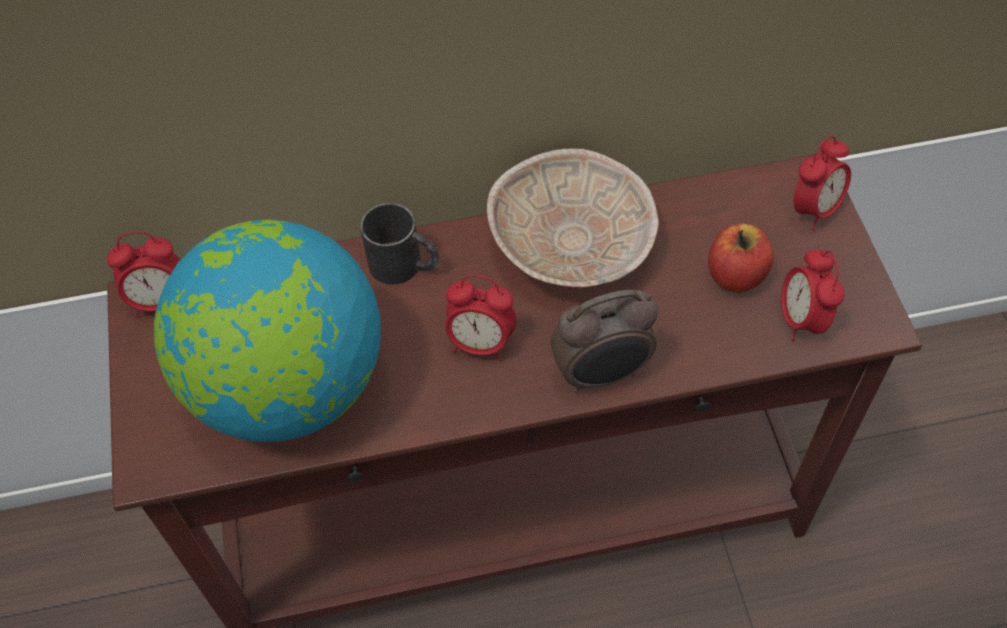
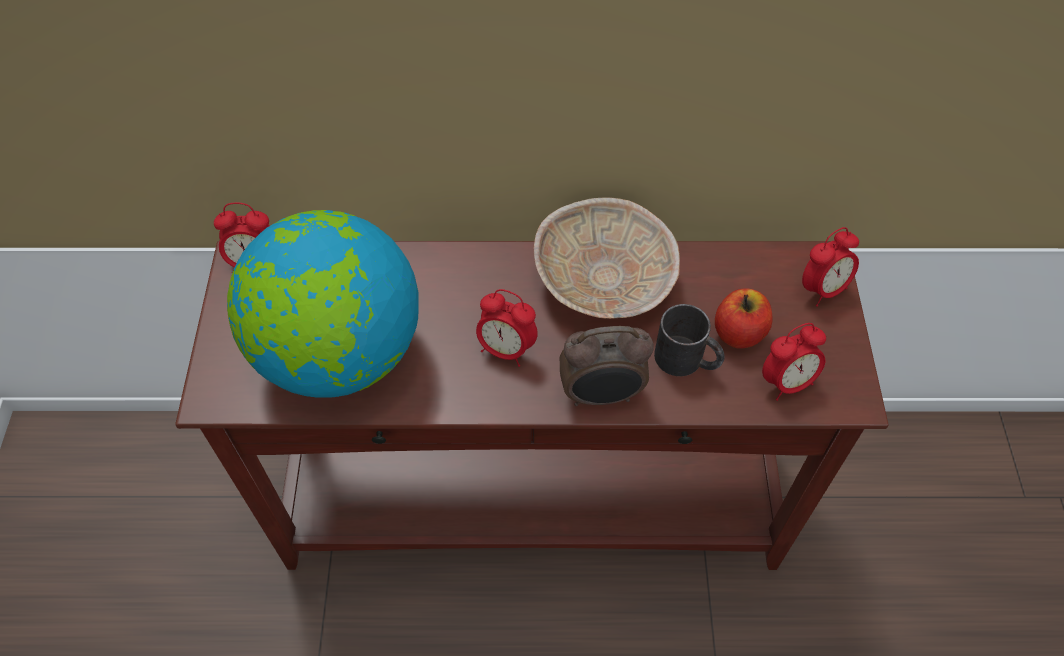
camera: 10 degrees right, 0 degrees up
(405, 266) = (460, 272): black mug -> black mug (687, 360)
(801, 319) = (786, 382): alarm clock -> alarm clock turned 120 degrees counterclockwise

